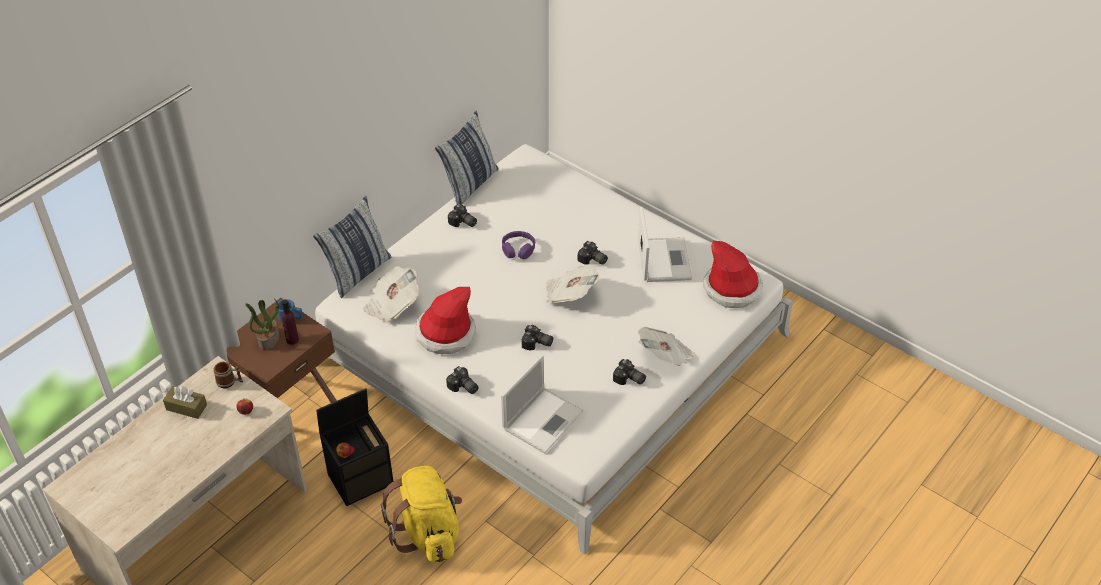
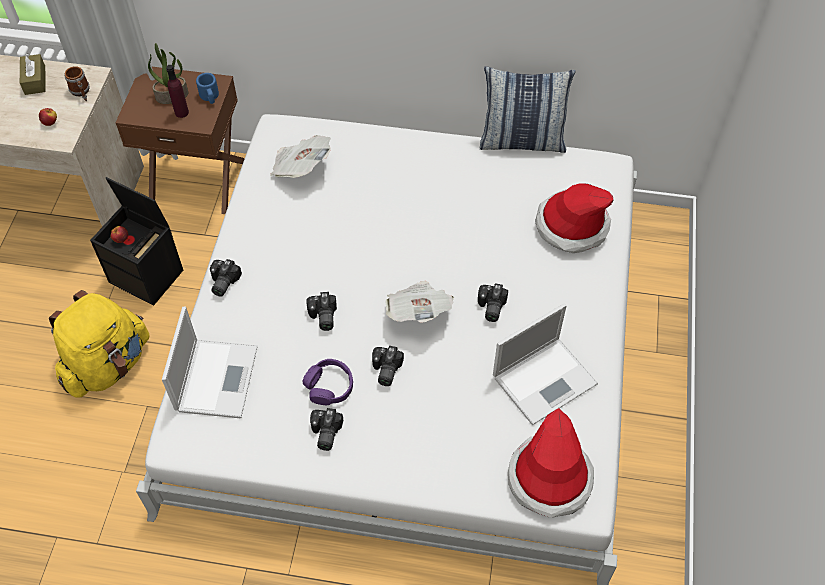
camera: 60 degrees right, 10 degrees up
(358, 273) = (328, 119): pillow -> none
(445, 333) = (288, 230): hat -> hat (571, 225)
(463, 223) = (458, 164): camera -> camera (385, 370)
(518, 249) = (454, 231): purple headphones -> purple headphones (329, 386)
(543, 419) = (217, 377): laptop -> laptop turned 90 degrees counterclockwise
(665, 356) = (384, 456): newspaper -> none

